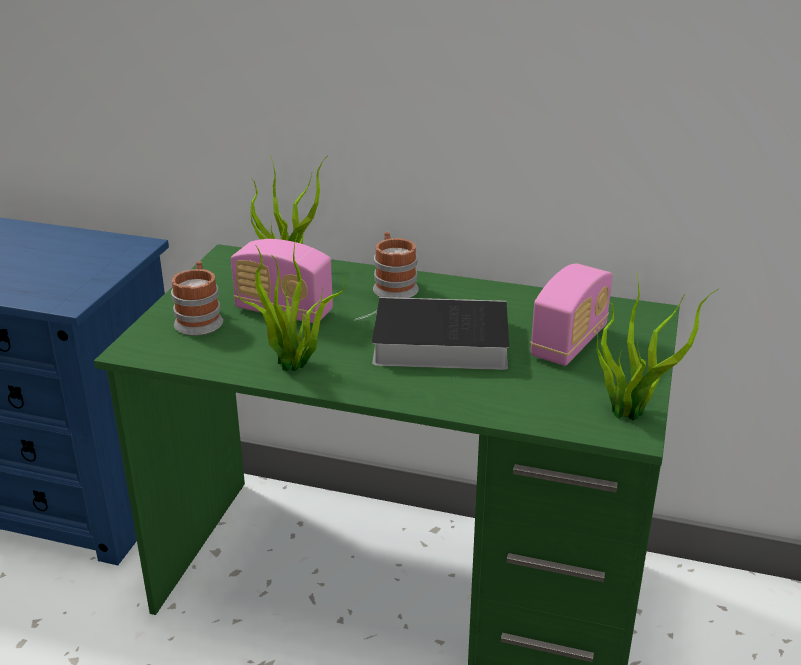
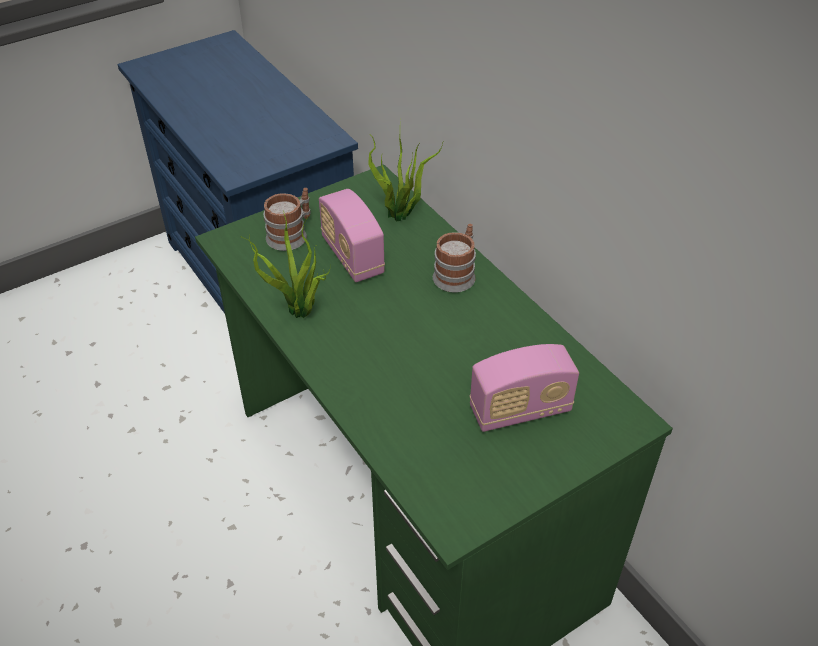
camera: 40 degrees right, 15 degrees up
(436, 342) = (419, 348): book -> none
(632, 413) = (478, 509): potted plant -> none

